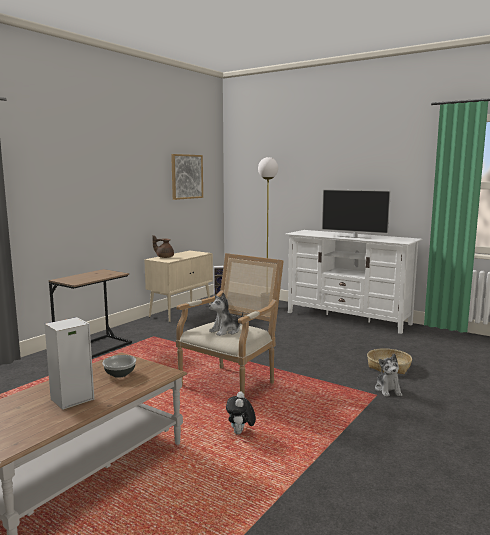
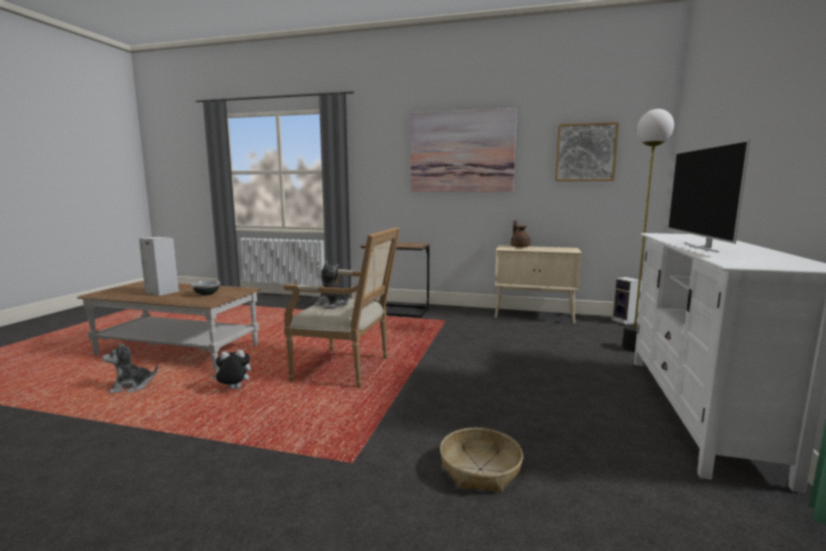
camera: 70 degrees right, 0 degrees up
(110, 174) = (462, 151): none -> picture
(388, 390) = (377, 473): plush toy -> plush toy (131, 387)

